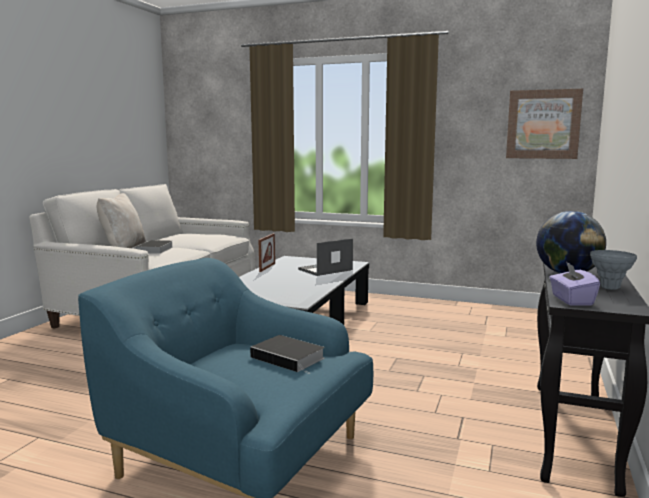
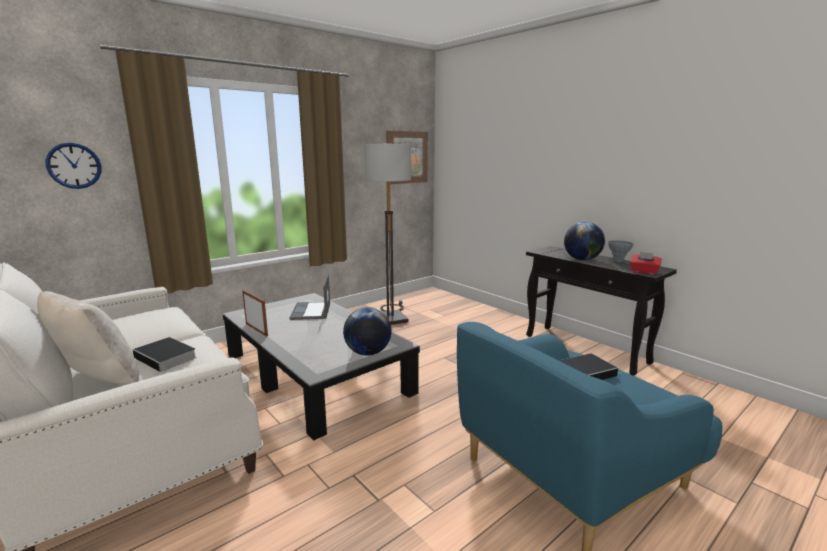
camera: 60 degrees left, 5 degrees up
(225, 129) = (74, 166): none -> wall clock
(267, 298) = (368, 353): none -> globe
(451, 317) = (391, 316): none -> floor lamp
(571, 300) = (644, 272): purple tissue box -> red tissue box

